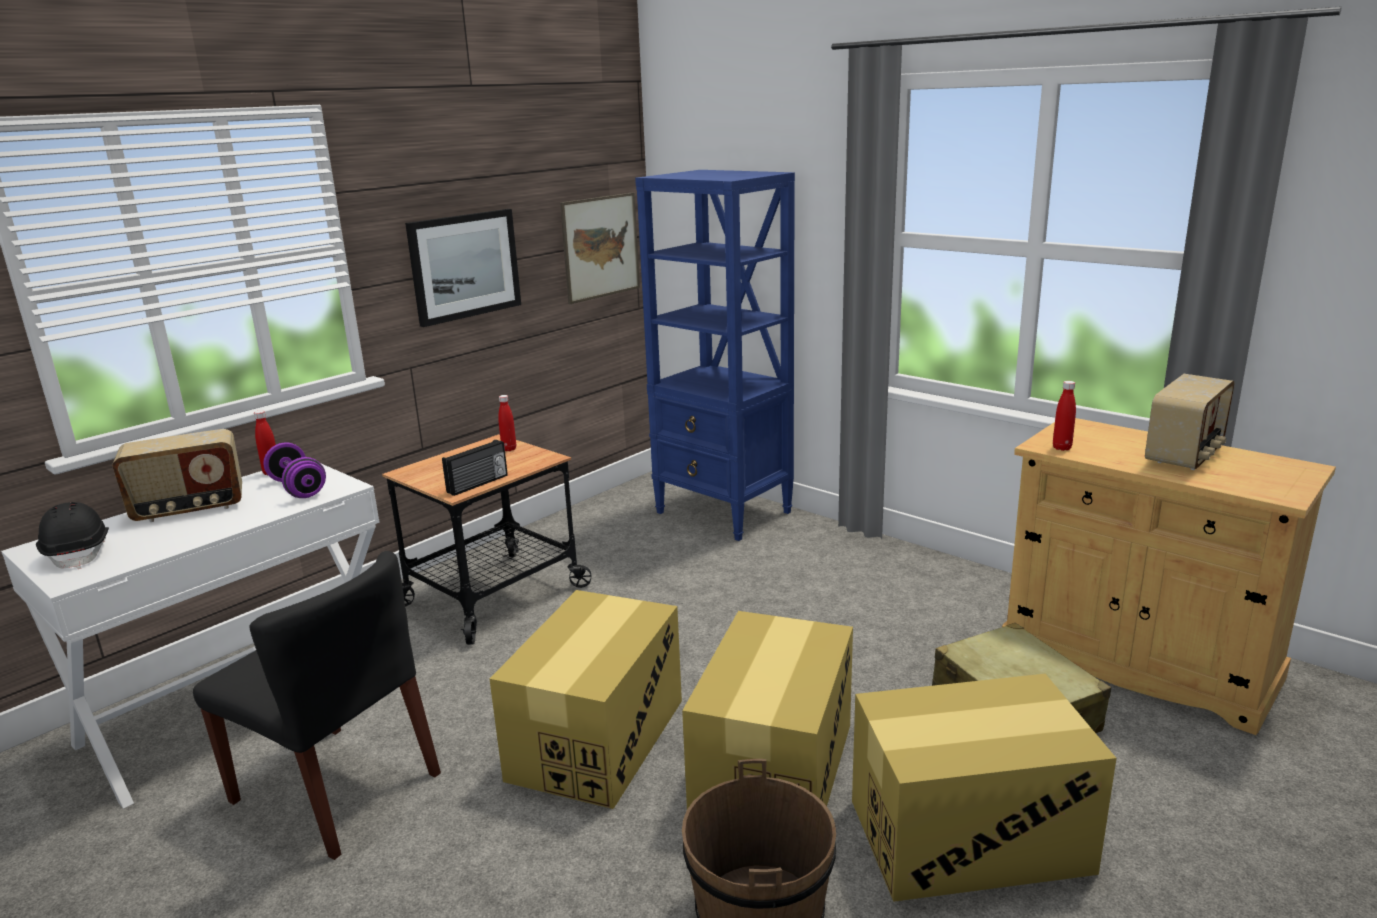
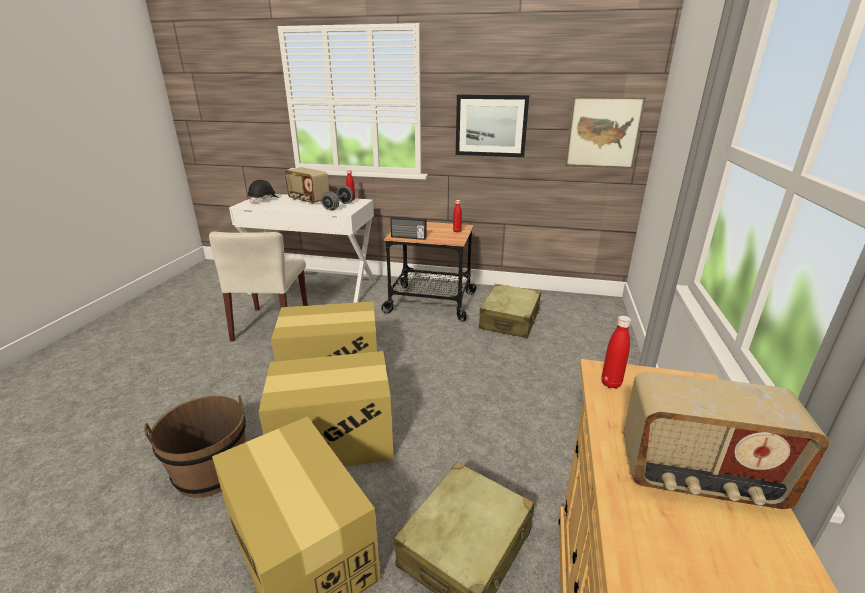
camera: 60 degrees right, 5 degrees up
(298, 488) = (338, 206): purple dumbbell -> grey dumbbell
(337, 788) = (271, 325): black chair -> beige chair
(625, 551) = (509, 320): none -> beige suitcase
(724, 513) = (595, 335): blue bookcase -> none

